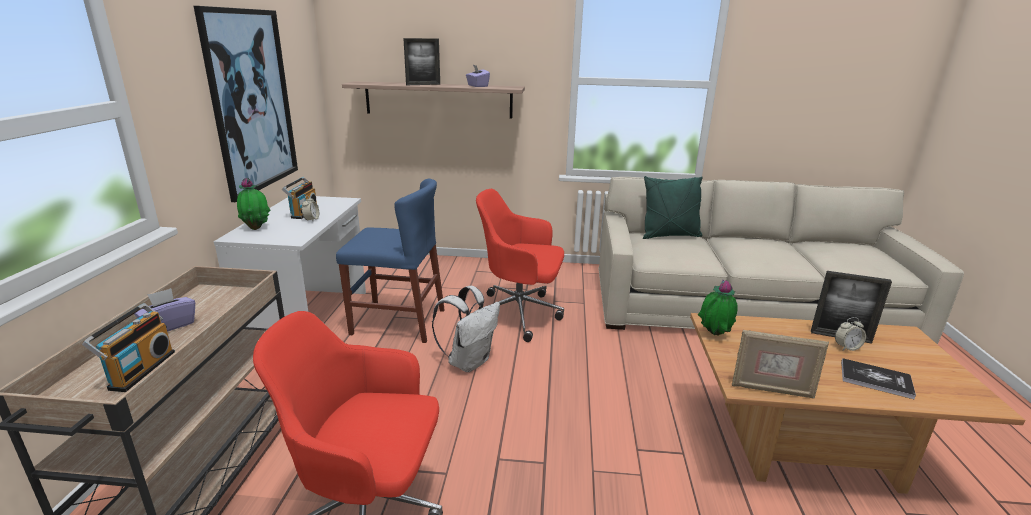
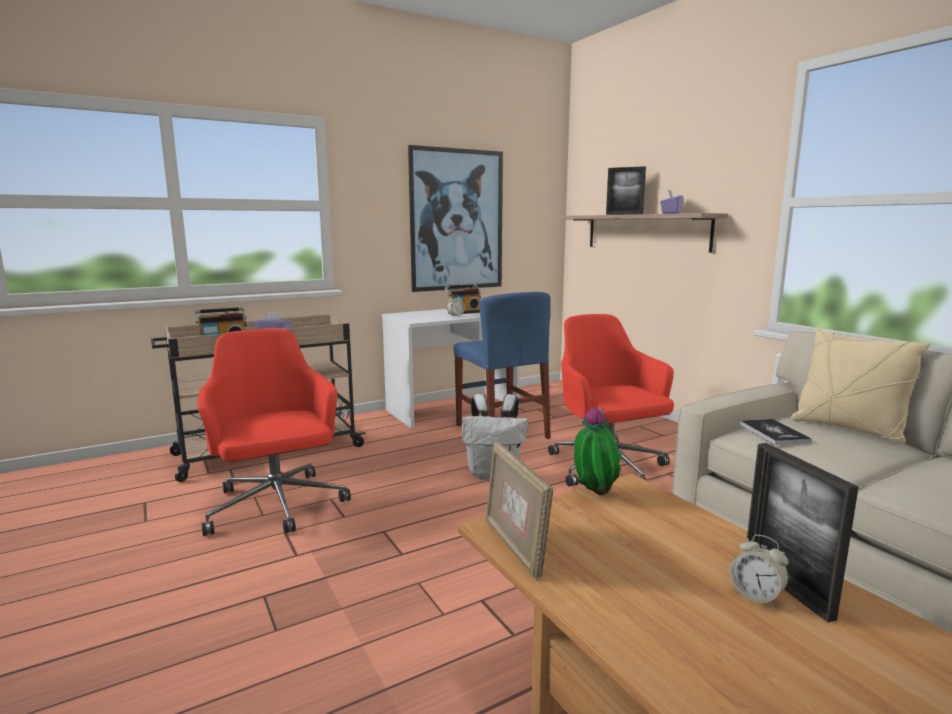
camera: 55 degrees right, 10 degrees down
(256, 228) = (417, 313): potted plant -> none
(669, 235) = (848, 428): green pillow -> beige pillow
(876, 379) = (686, 634): book -> book (773, 433)

